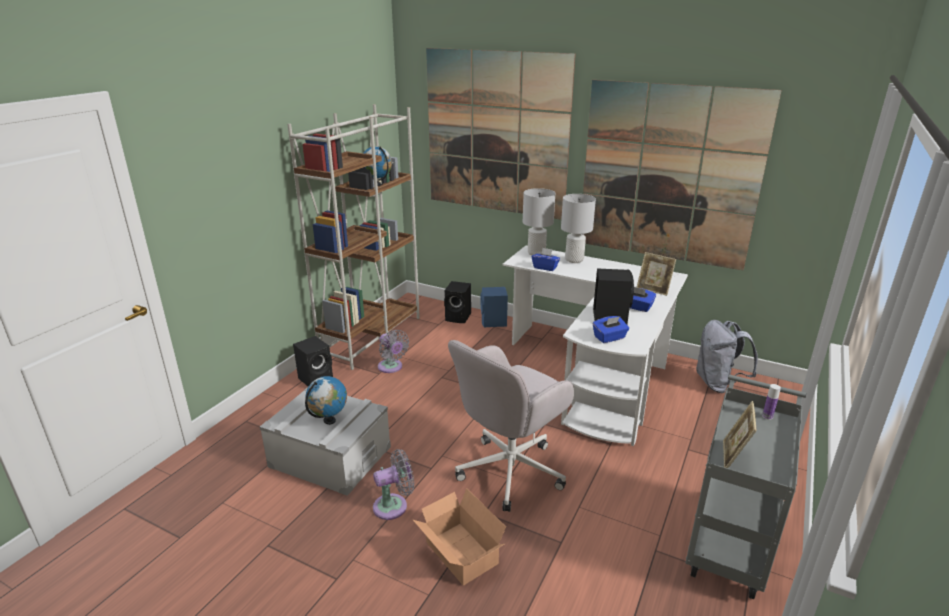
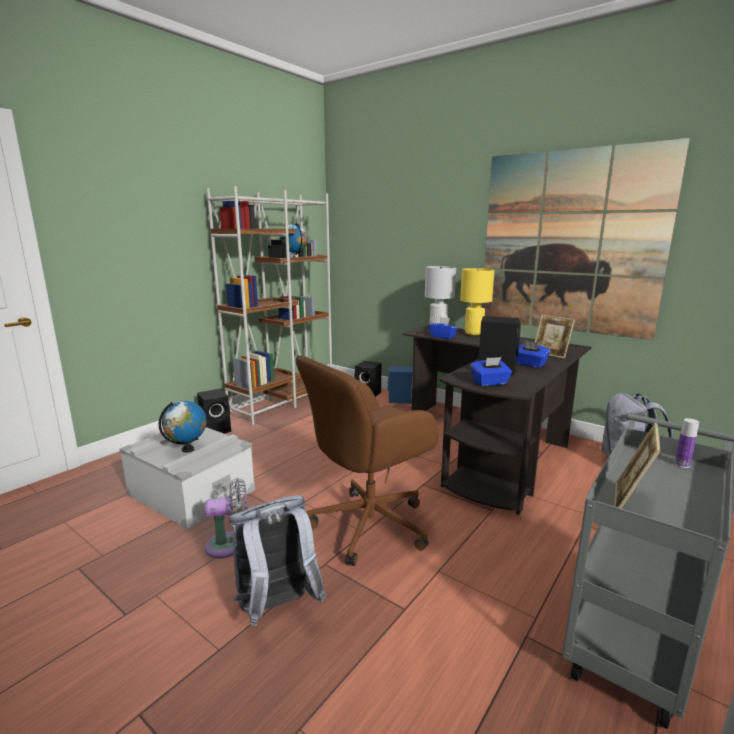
camera: 10 degrees right, 10 degrees down
(391, 367) = (289, 426): grey fan -> none
(460, 555) = (277, 608): cardboard box -> grey backpack
(496, 133) = (406, 220): picture -> none
(509, 472) = (369, 526): grey office chair -> brown office chair
(574, 261) = (473, 334): grey table lamp -> yellow table lamp
(596, 373) = (491, 445): white desk -> black desk

